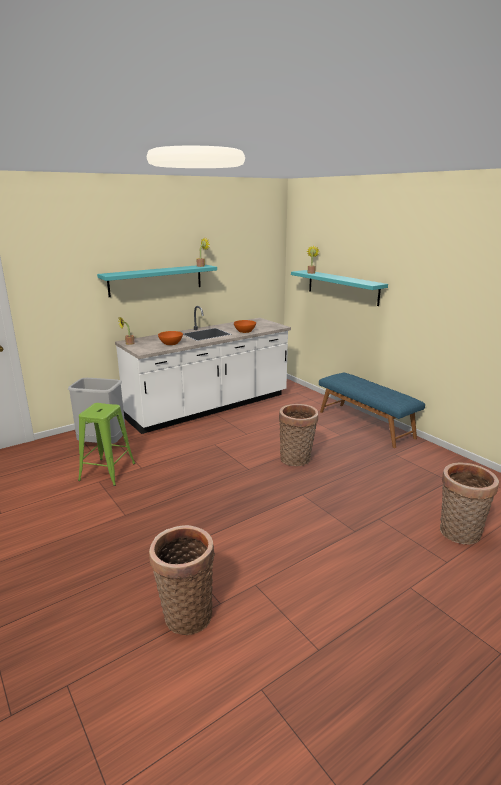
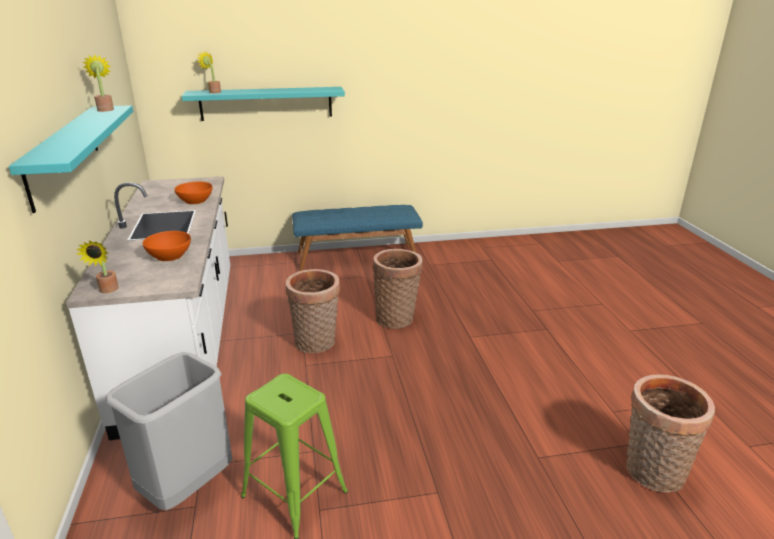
camera: 65 degrees left, 5 degrees up
(459, 534) = (568, 285): basket -> basket (316, 343)

